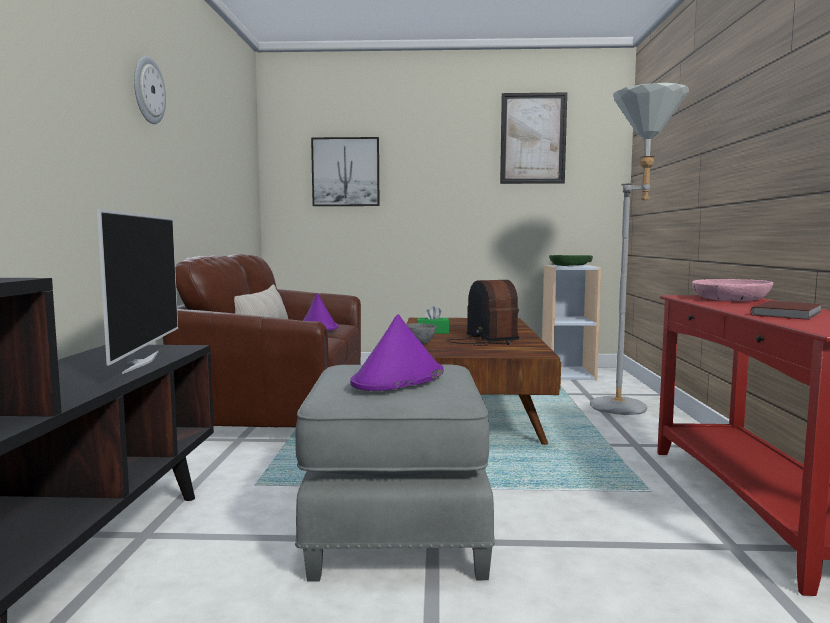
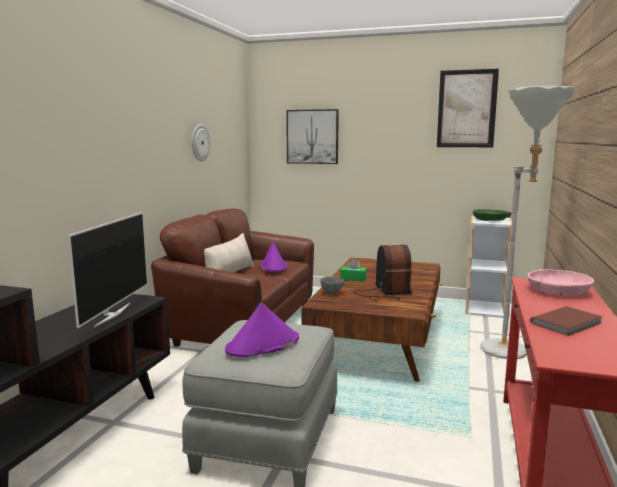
camera: 15 degrees right, 5 degrees up
(148, 90) = (142, 109): wall clock -> wall clock (199, 142)

